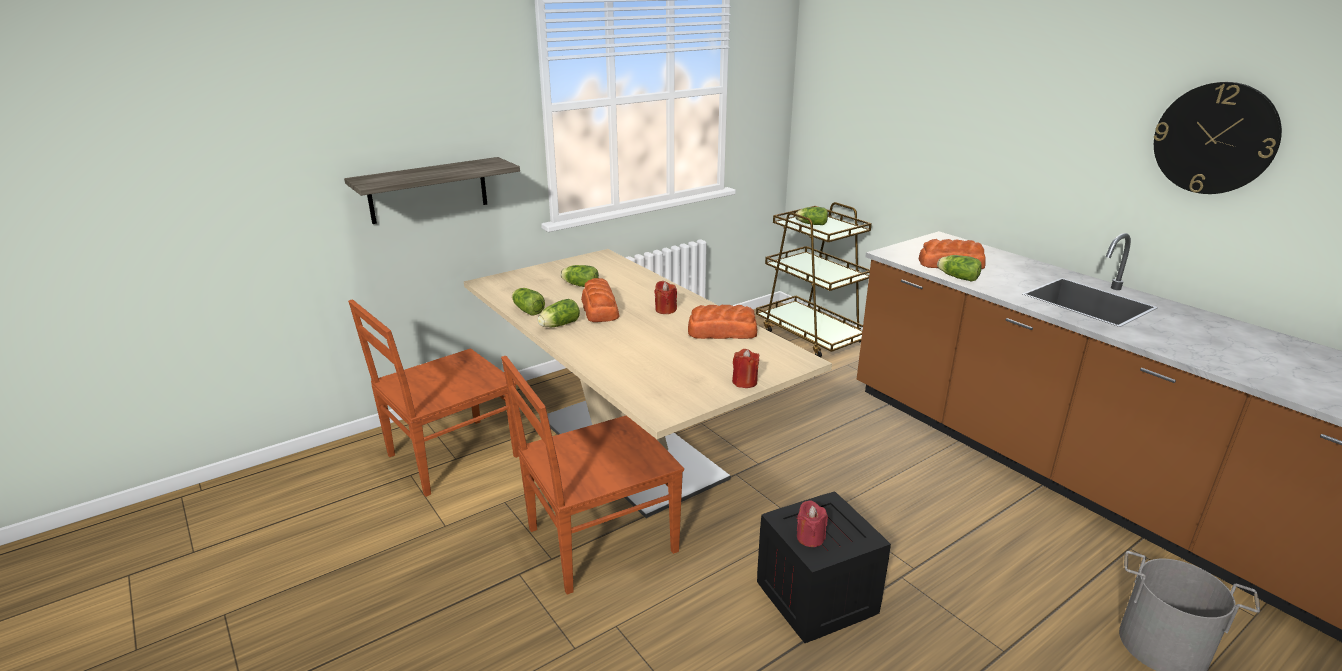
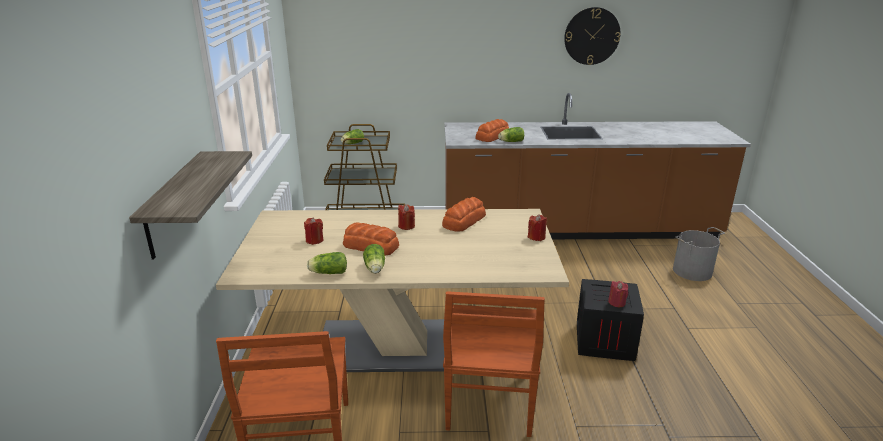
camera: 55 degrees left, 0 degrees up
(579, 285) = (314, 240): lettuce -> red candle

